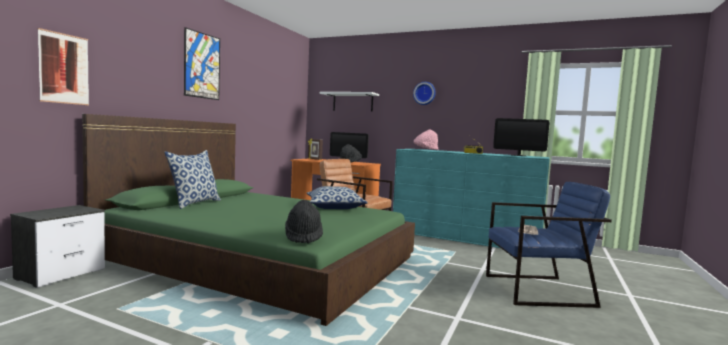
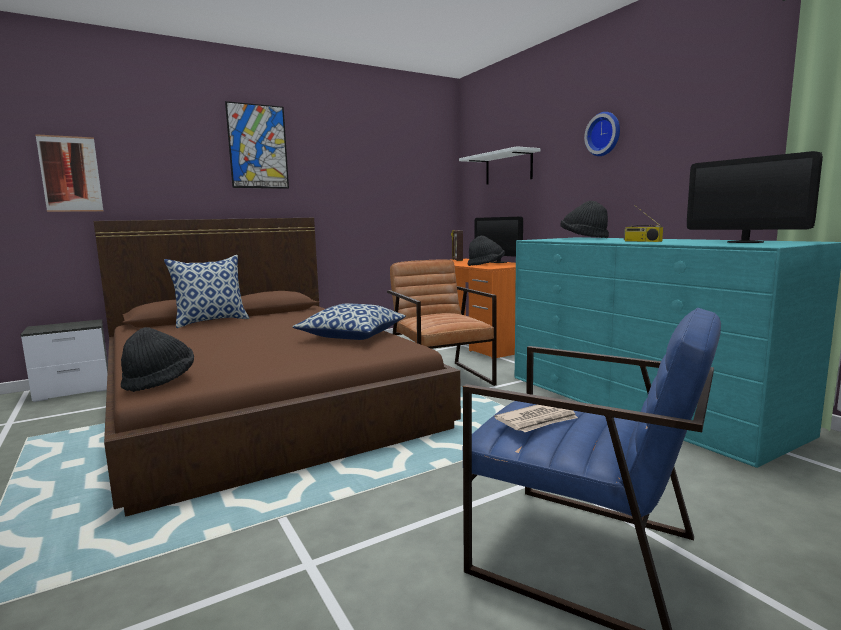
camera: 35 degrees right, 5 degrees up
(261, 258) = (259, 399): green bed -> brown bed
(425, 149) = (583, 238): pink hat -> black hat

